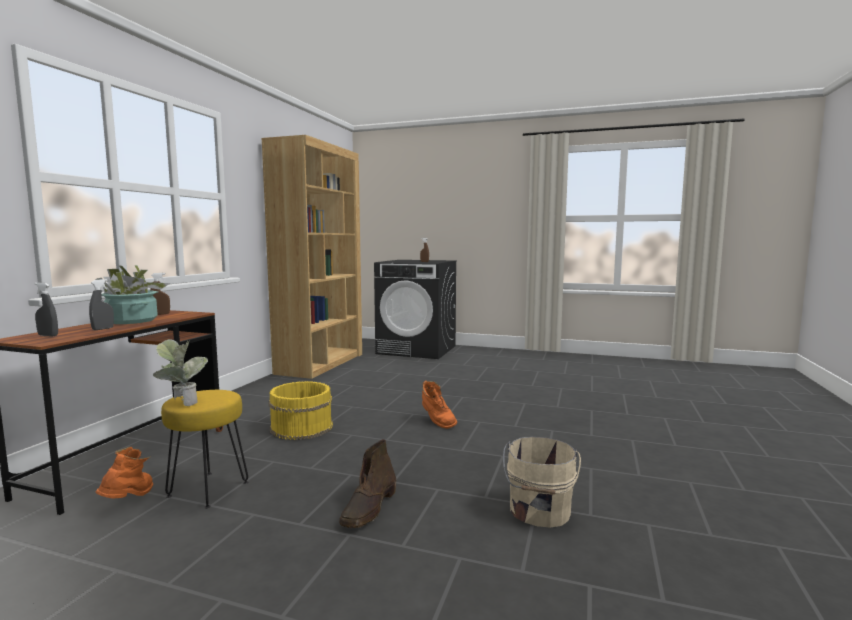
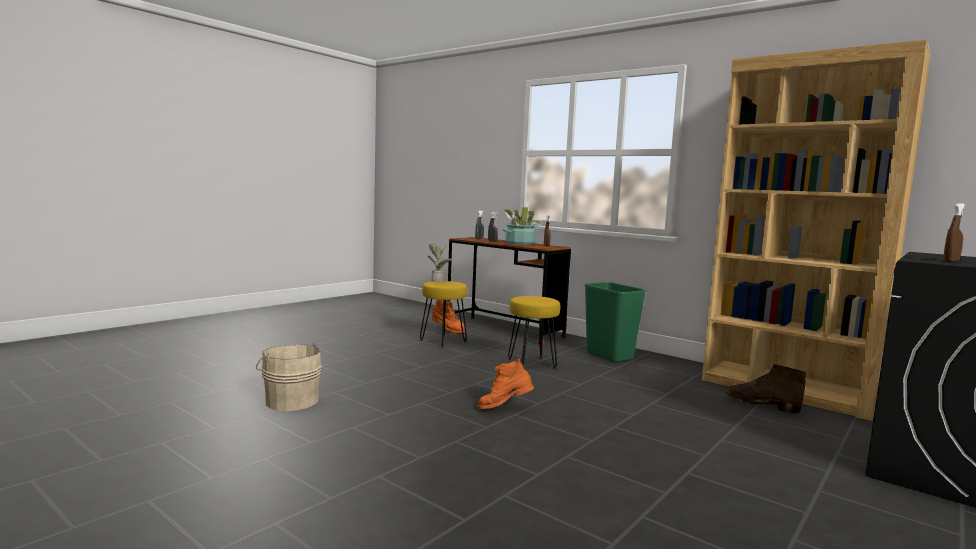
camera: 110 degrees right, 0 degrees up
(255, 403) = (608, 356): none -> green trash can
(300, 427) = (531, 363): yellow bucket -> yellow stool
(369, 508) = (369, 365): brown boot -> brown boot (760, 404)

